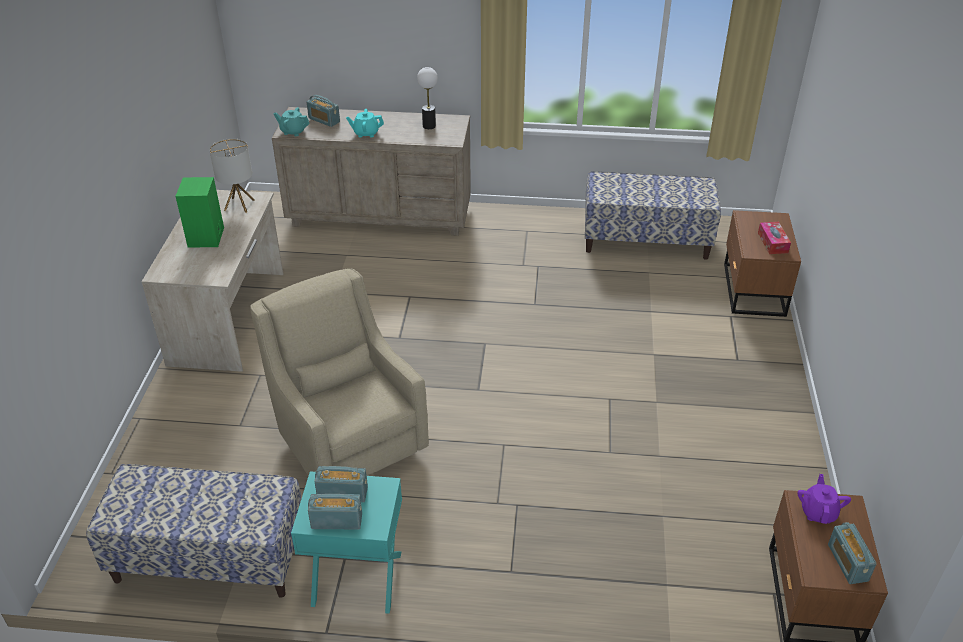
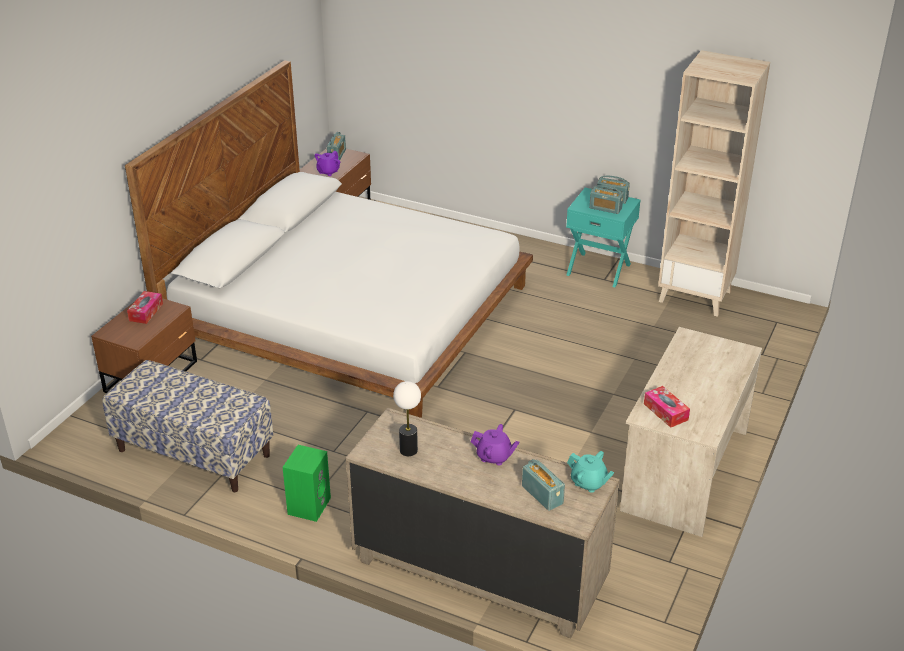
camera: 160 degrees left, 5 degrees down
(206, 238) = (701, 379): green speaker -> green speaker (309, 505)
(209, 559) = (695, 296): bench -> beige bookcase
(239, 205) = (665, 412): table lamp -> tissue box
(347, 438) = (586, 342): beige armchair -> none
(366, 133) = (494, 457): turquoise teapot -> purple teapot
(634, 408) = (351, 314): none -> white bed

